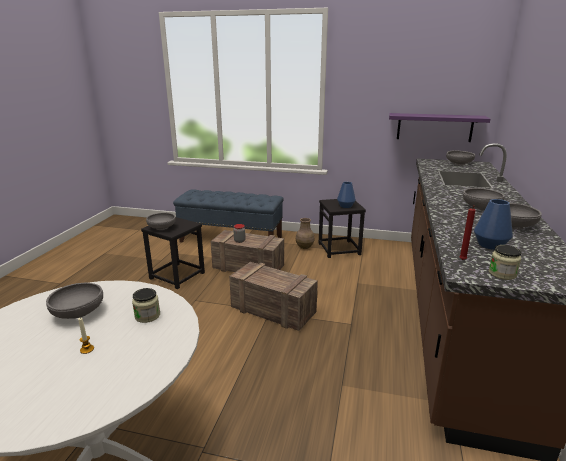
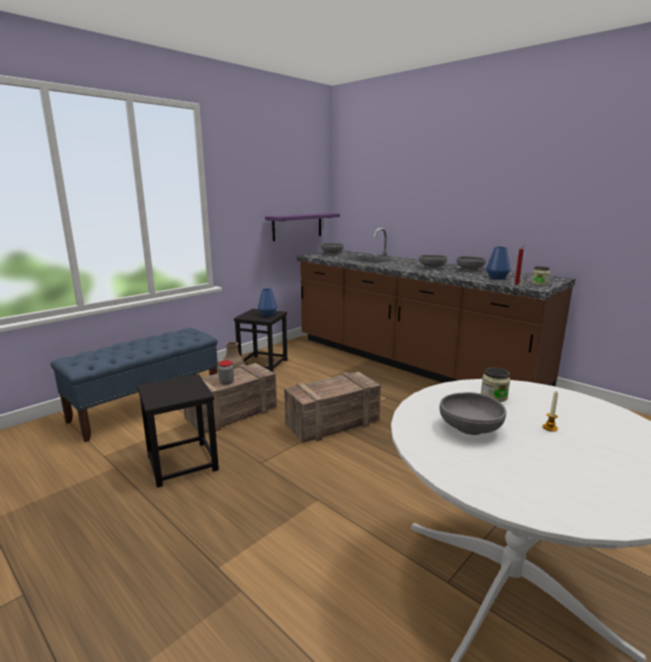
camera: 60 degrees left, 5 degrees down
(162, 228) = (170, 396): grey bowl -> none

